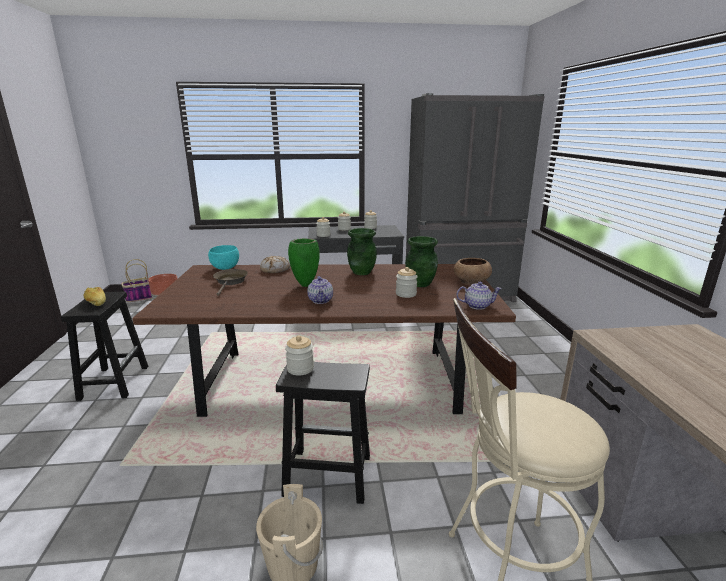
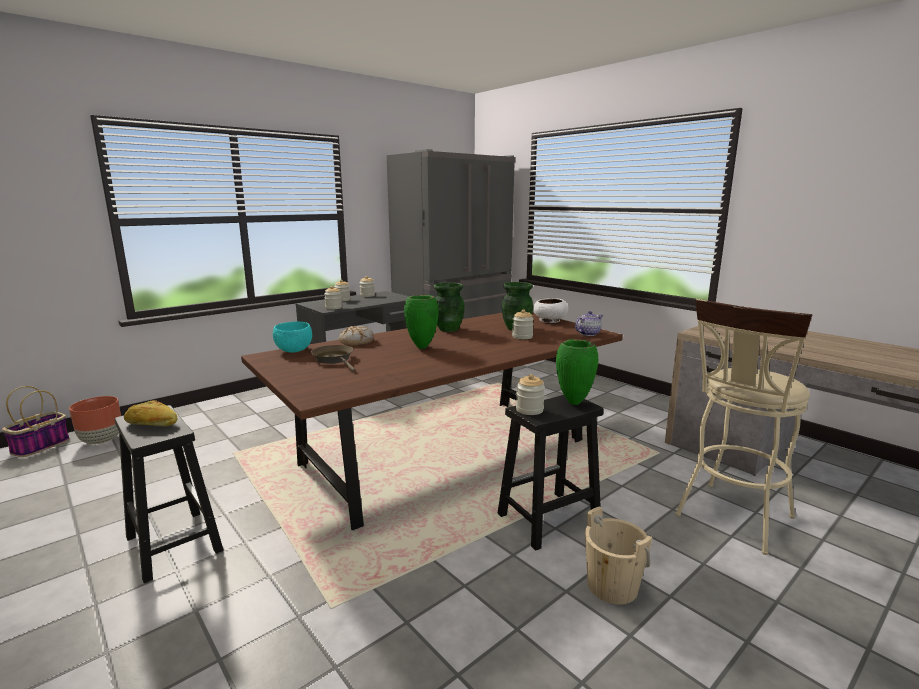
camera: 35 degrees left, 5 degrees down
(321, 300) = (465, 355): teapot -> none
(348, 375) = (573, 403): none -> green vase
(471, 282) = (549, 321): brown bowl -> white bowl

